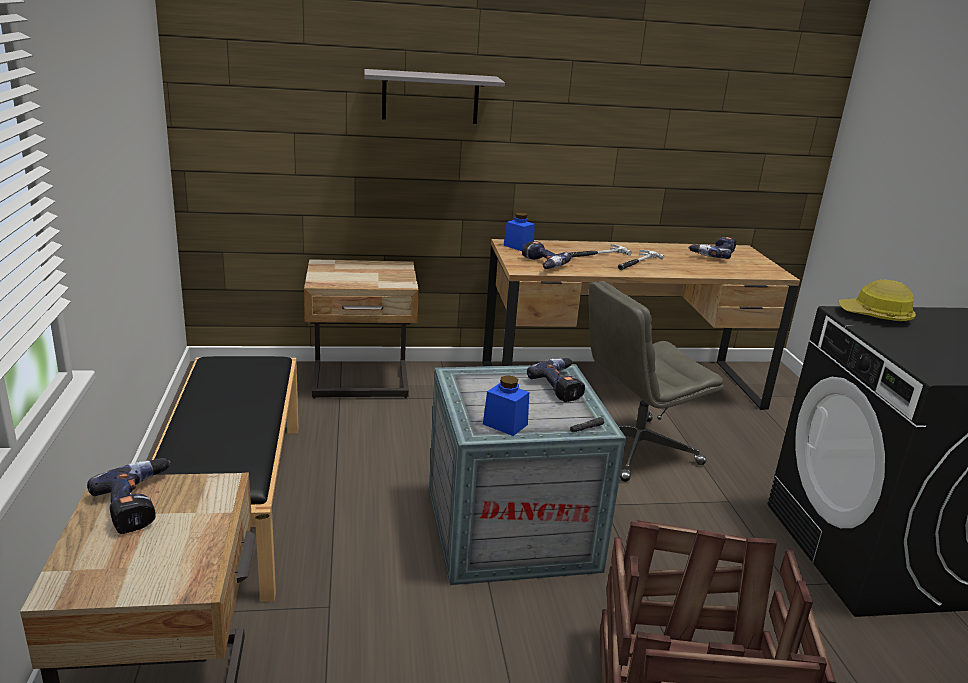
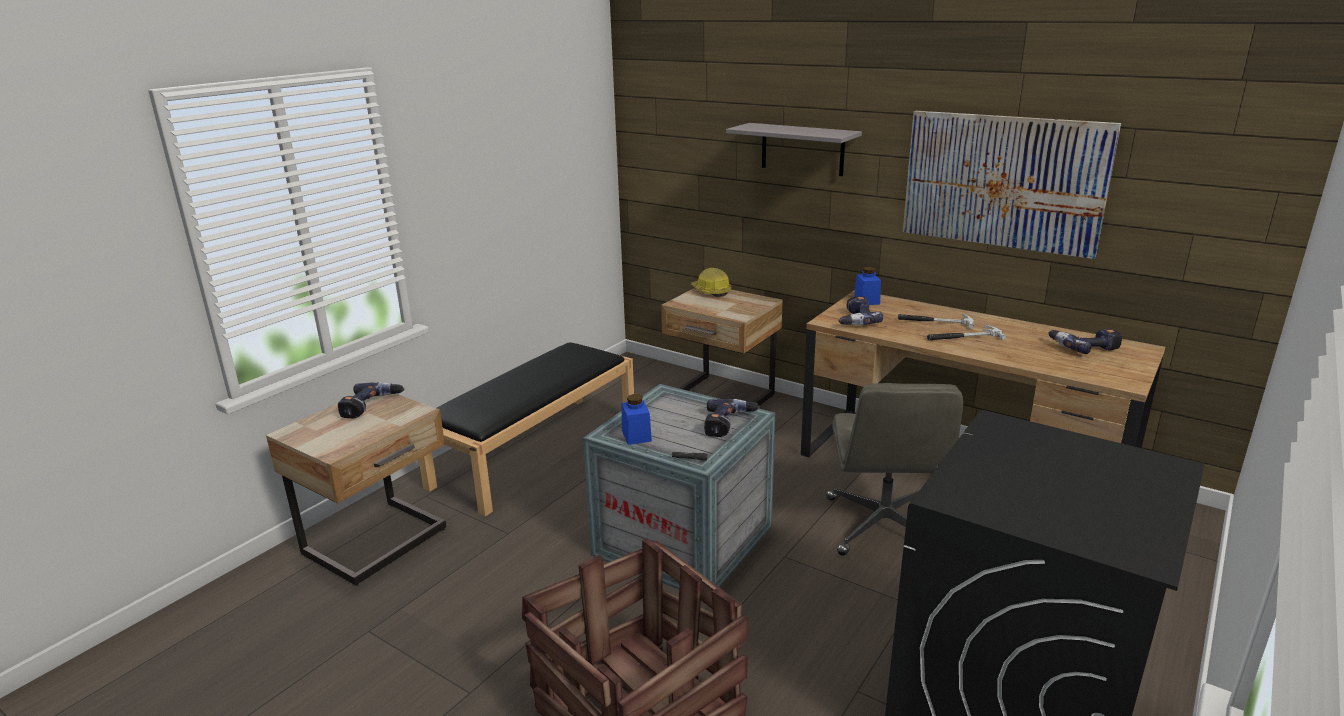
camera: 45 degrees right, 0 degrees up
(629, 120) = (1003, 181): none -> picture
(635, 449) = (884, 527): grey office chair -> grey office chair turned 105 degrees counterclockwise
(875, 316) = (1025, 435): hard hat -> hard hat (711, 291)

